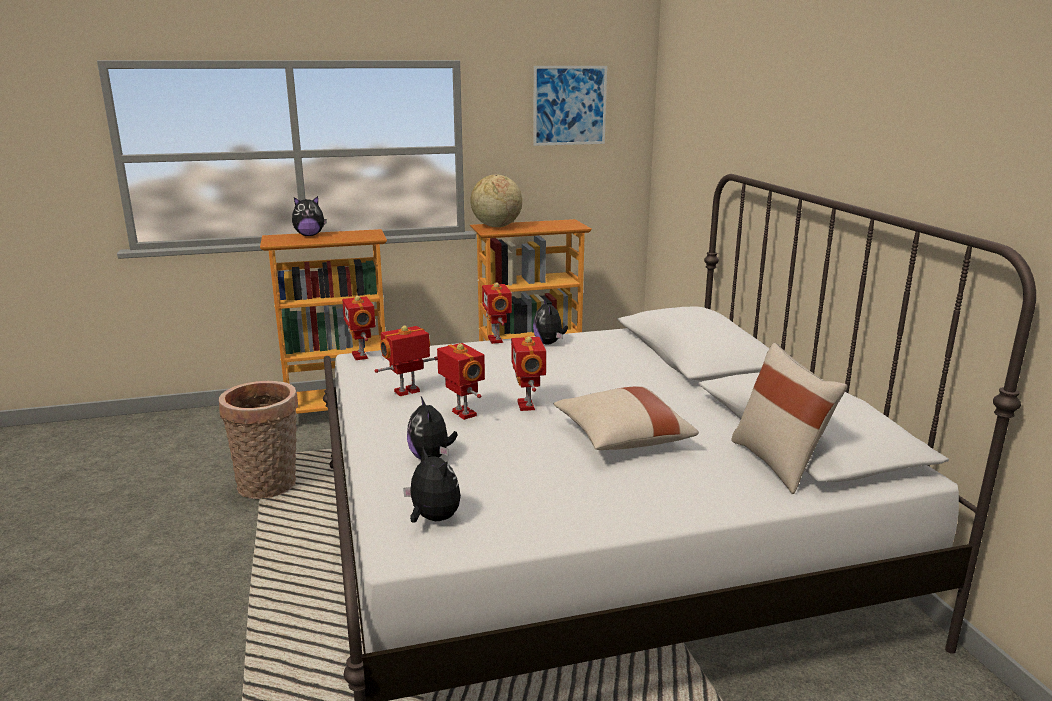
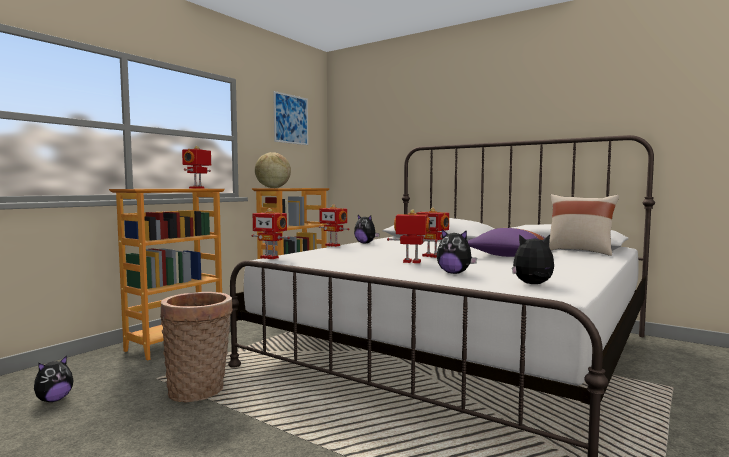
camera: 40 degrees left, 15 degrees down
(309, 235) = (154, 188): plush toy -> plush toy (54, 400)
(407, 392) = (352, 262): toy robot -> toy robot (197, 188)
(622, 438) = (507, 256): beige pillow -> purple pillow

